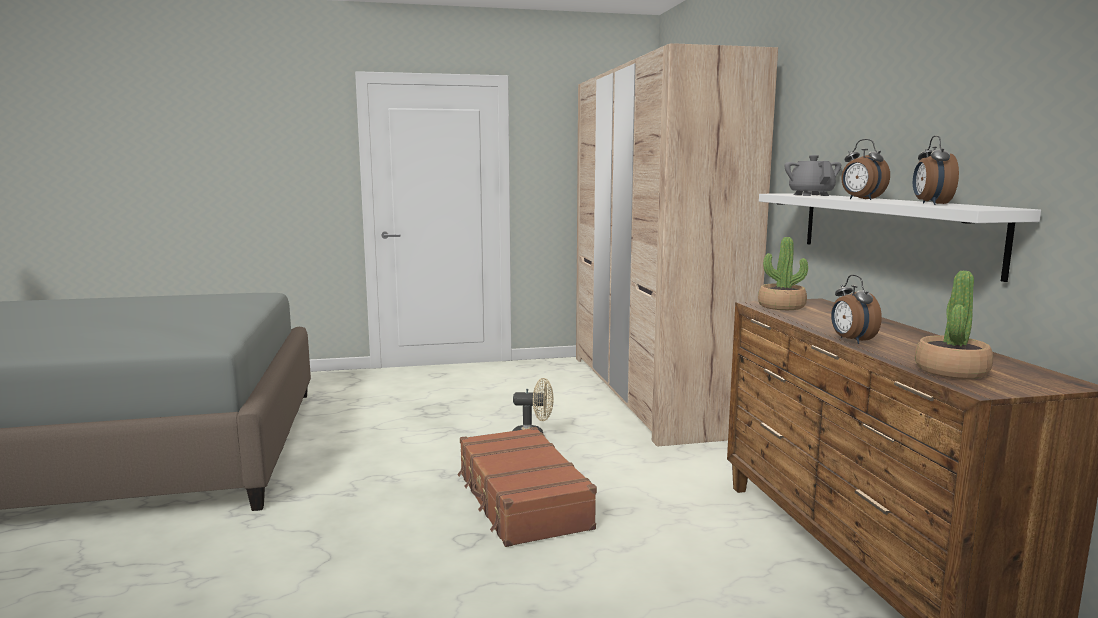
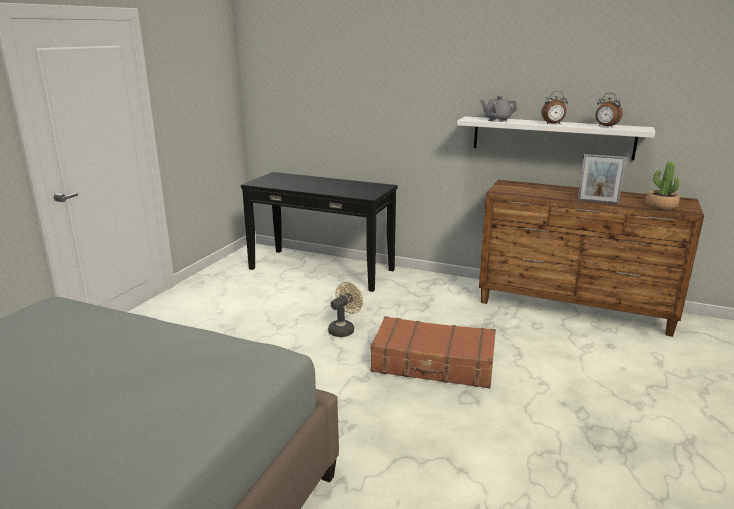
camera: 55 degrees left, 10 degrees up
(649, 392) = (321, 269): beige wardrobe -> black console table
(781, 306) = (511, 190): potted plant -> none
(851, 340) = (597, 202): alarm clock -> picture frame

